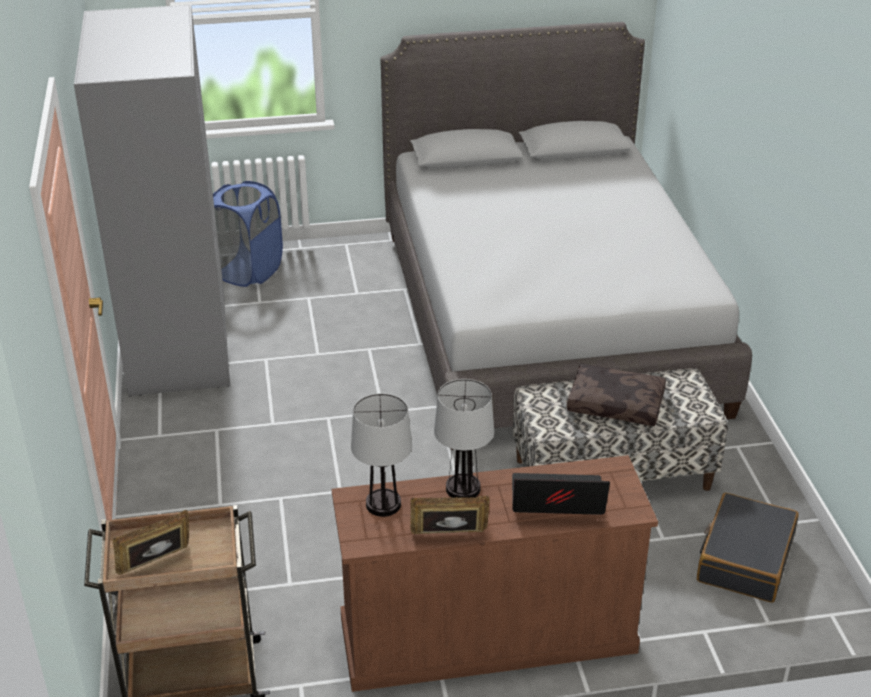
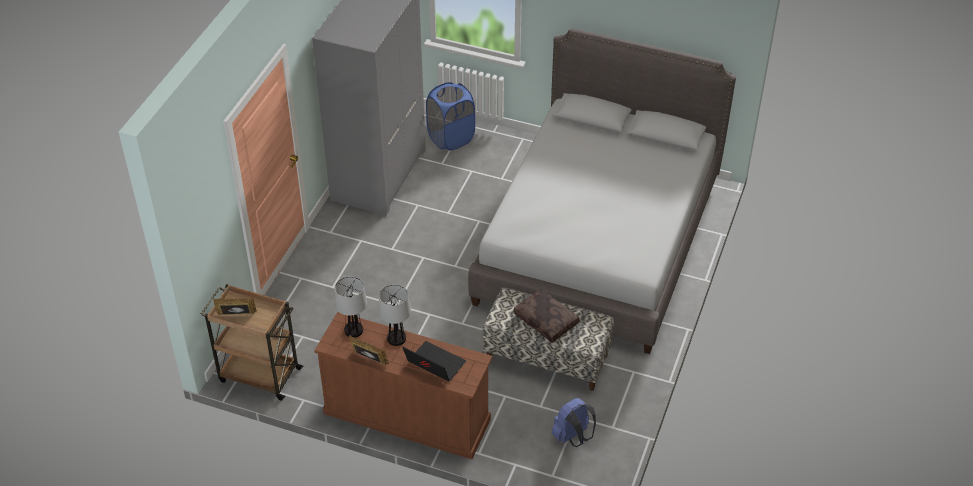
camera: 30 degrees right, 10 degrees up
(744, 559) = (573, 437): black suitcase -> blue backpack

